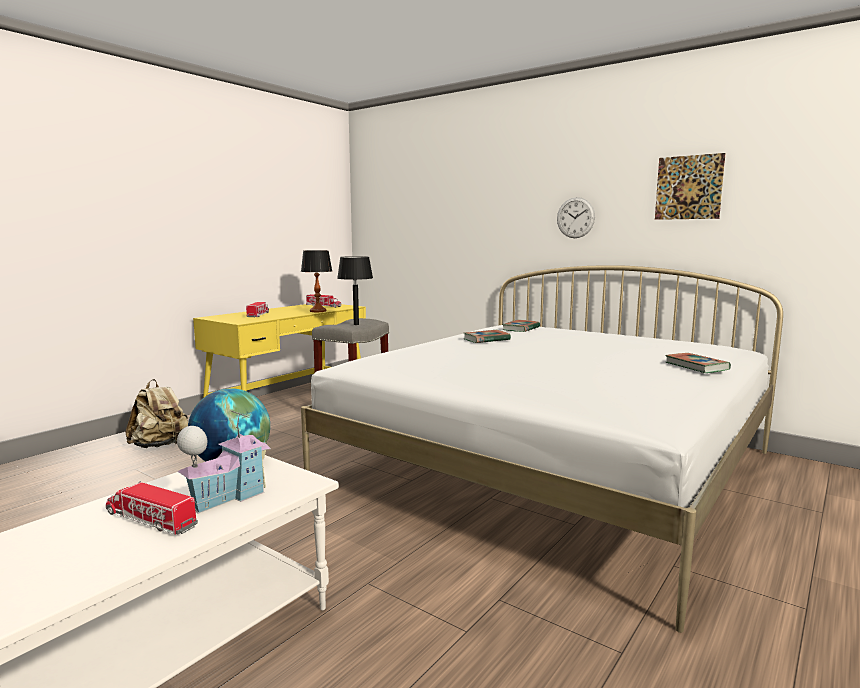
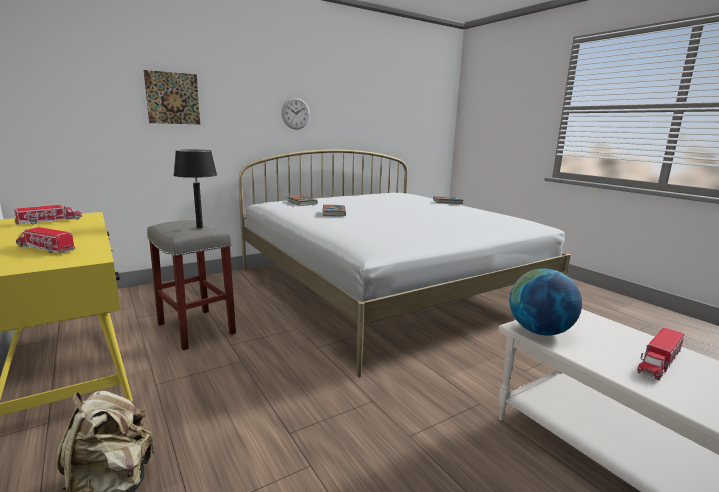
camera: 70 degrees left, 5 degrees up
(227, 497) = (606, 335): toy house -> none
(318, 311) = (88, 226): table lamp -> none
(688, 187) = (363, 98): picture -> picture (173, 98)

